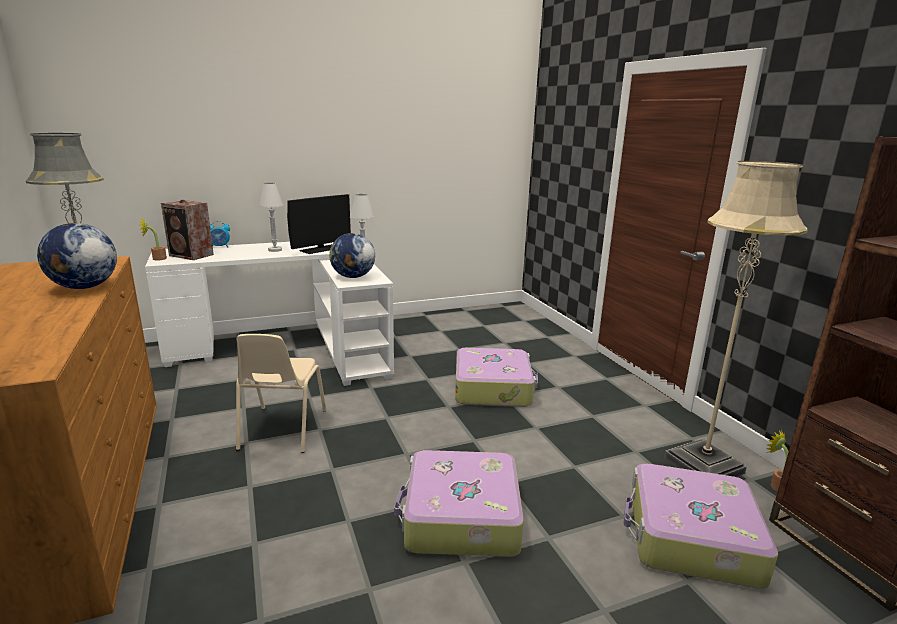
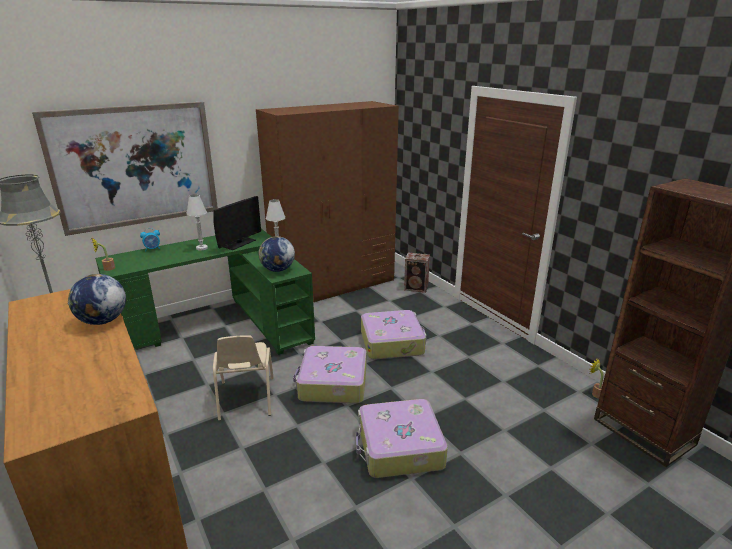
camera: 10 degrees left, 5 degrees up
(192, 255) = (135, 262): speaker -> speaker (416, 288)
(207, 145) = (134, 166): none -> picture
(292, 347) = (222, 324): white desk -> green desk
(441, 321) = (334, 285): none -> brown wardrobe
(690, 538) = (548, 439): suitcase -> suitcase (332, 383)
(703, 465) = (549, 385): beige floor lamp -> none

